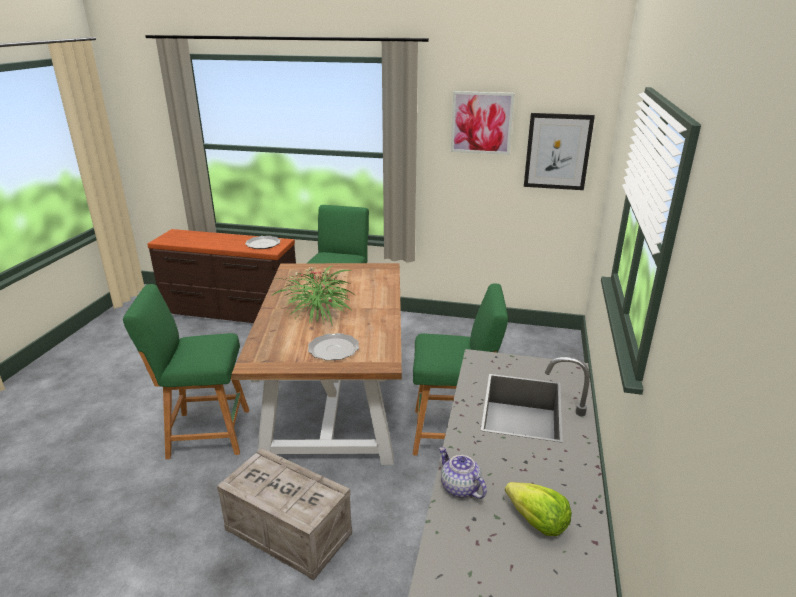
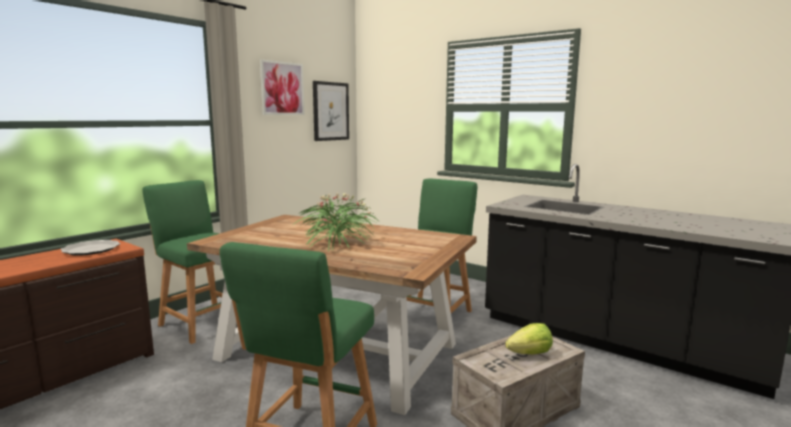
camera: 65 degrees left, 15 degrees down
(334, 349) = (418, 246): plate -> none
(459, 488) = (650, 223): teapot -> none
(536, 522) = (678, 218): lettuce -> lettuce (530, 353)

